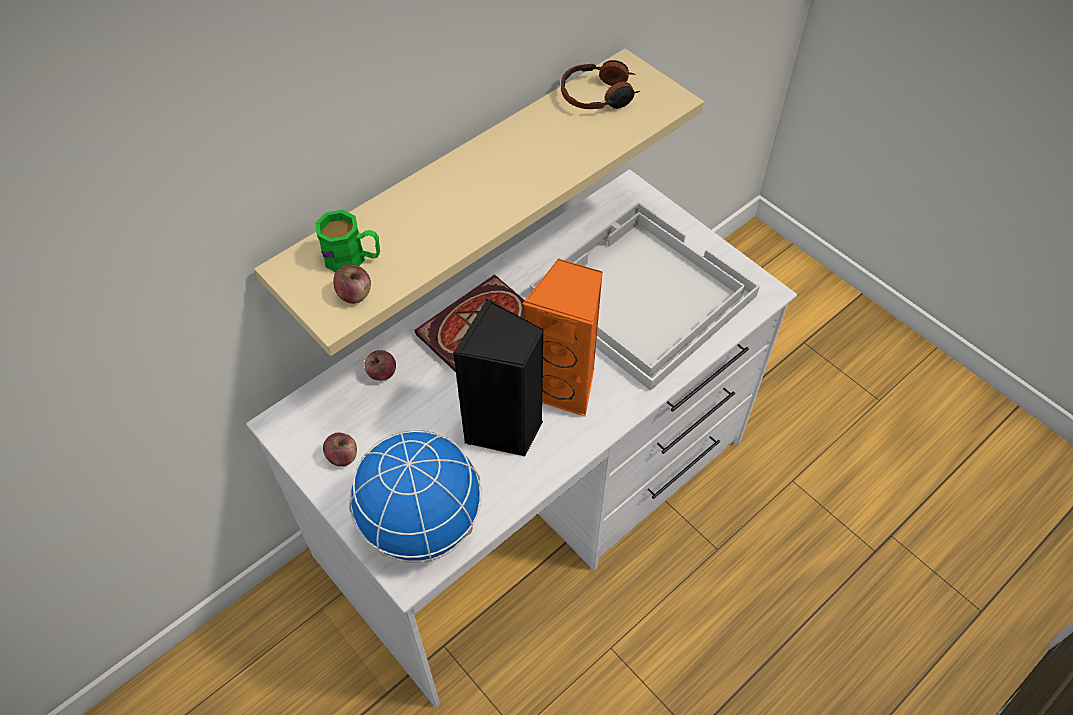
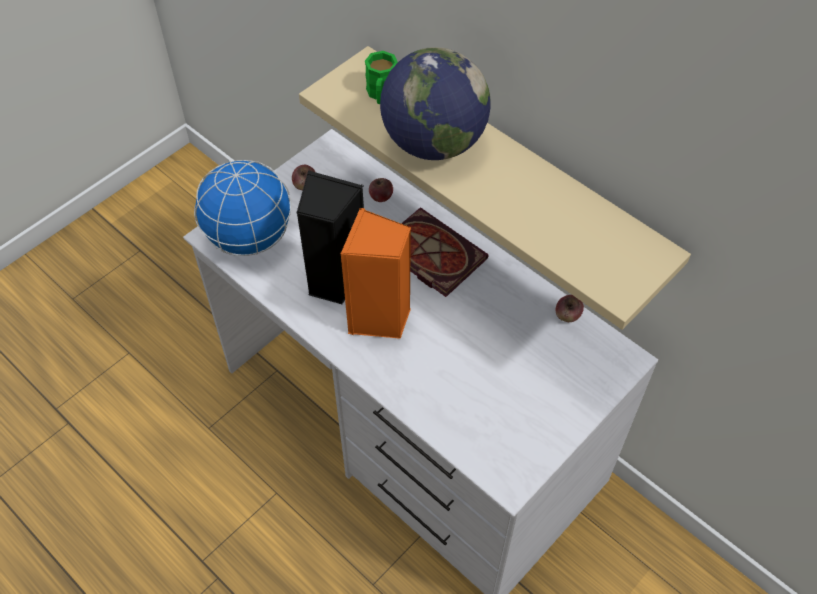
camera: 85 degrees right, 0 degrees up
(354, 294) = (346, 100): apple -> apple (567, 315)
(449, 215) = (433, 143): none -> globe
(599, 95) = (609, 234): headphones -> none
(640, 295) = (488, 372): white tray -> none

